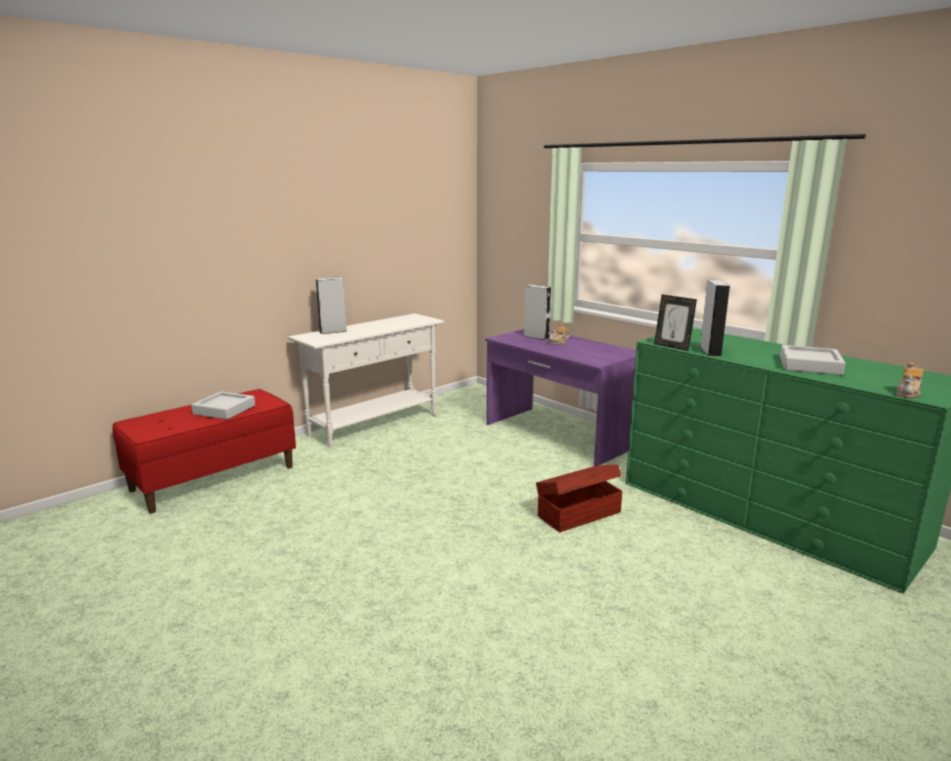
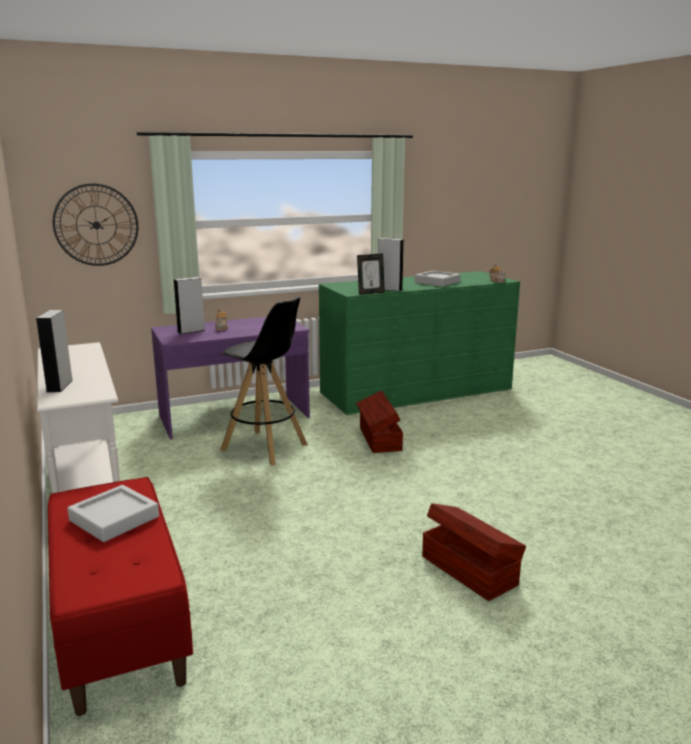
camera: 70 degrees left, 0 degrees up
(306, 612) = (469, 569): none -> brown storage box
(503, 462) = (265, 447): none -> black stool
(520, 228) = (96, 225): none -> wall clock

